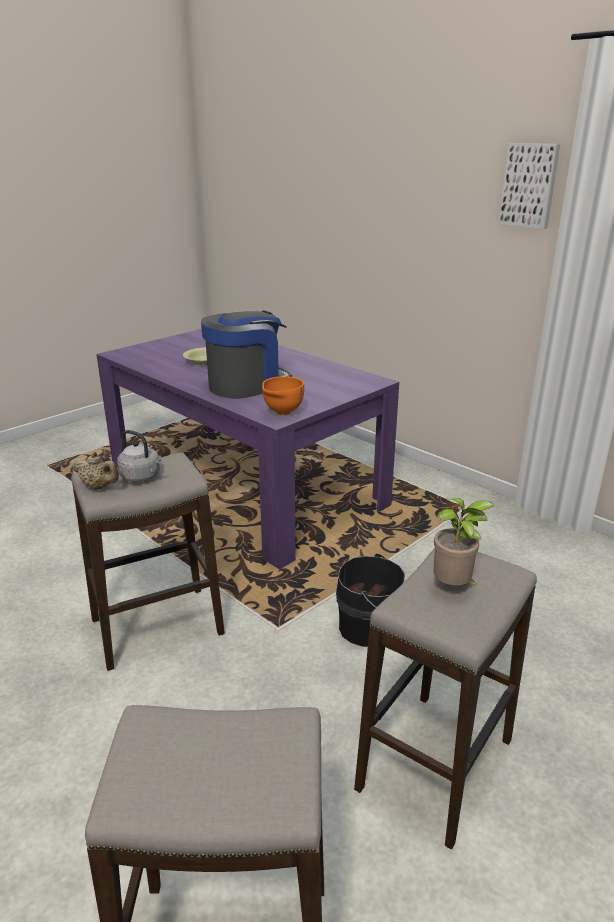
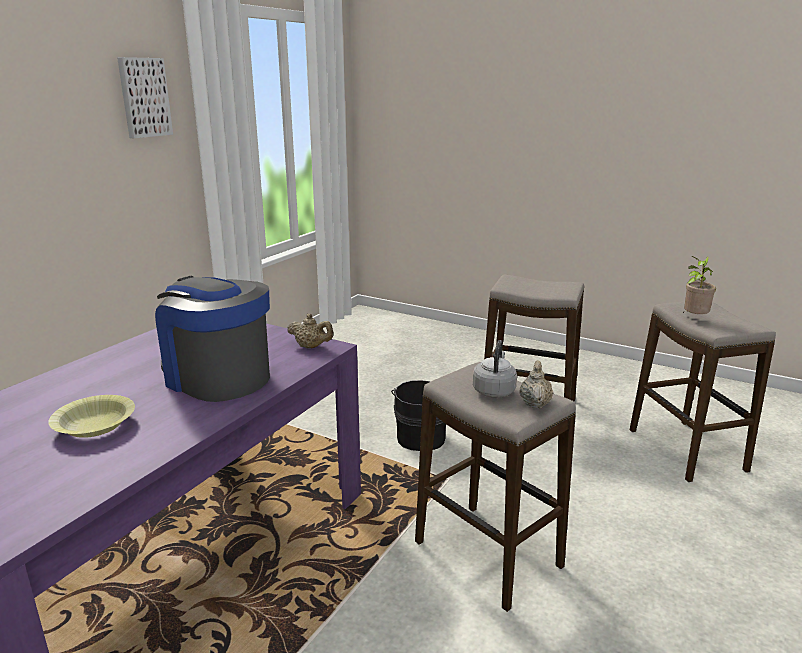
camera: 105 degrees left, 5 degrees down
(282, 413) = (311, 347): orange bowl -> beige teapot
(454, 587) = (535, 287): potted plant -> potted plant (693, 318)

